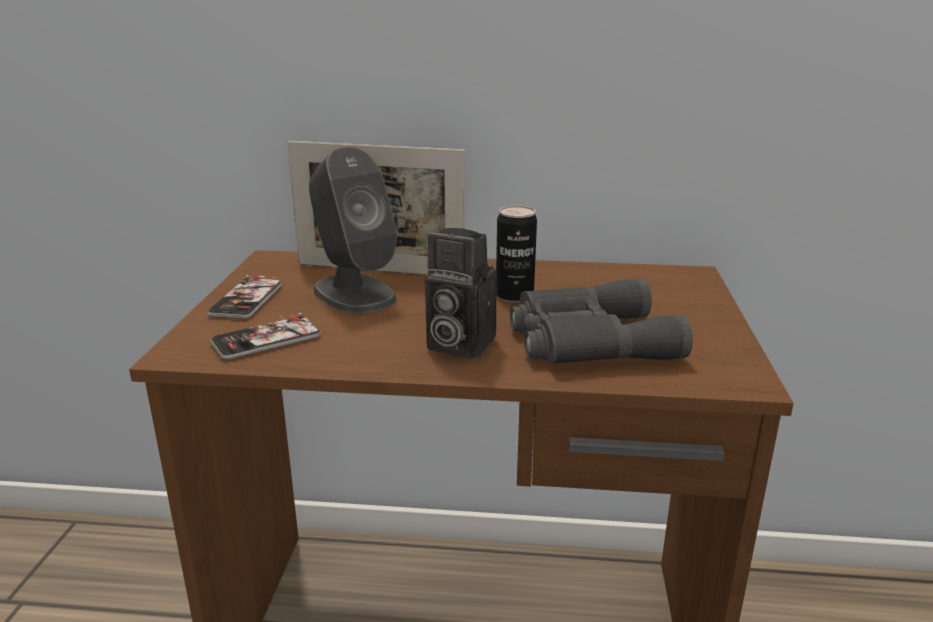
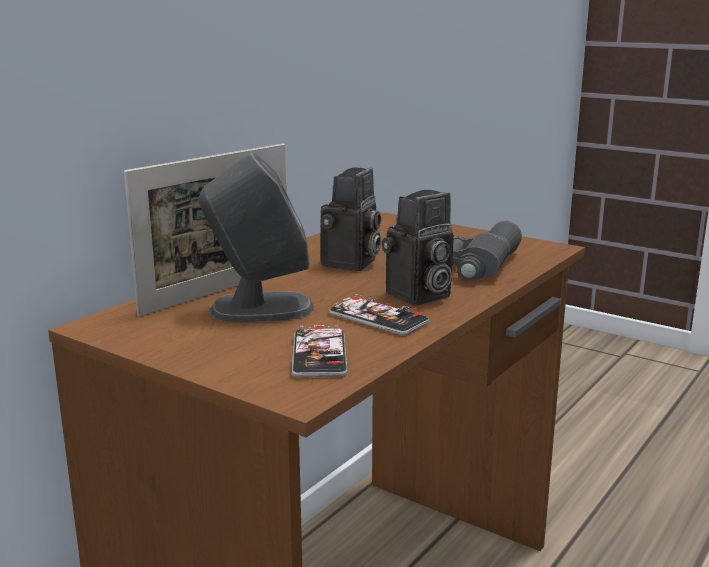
camera: 60 degrees left, 5 degrees down
(246, 300) = (203, 350): phone -> phone (378, 318)
(514, 295) = (351, 264): can -> camera

